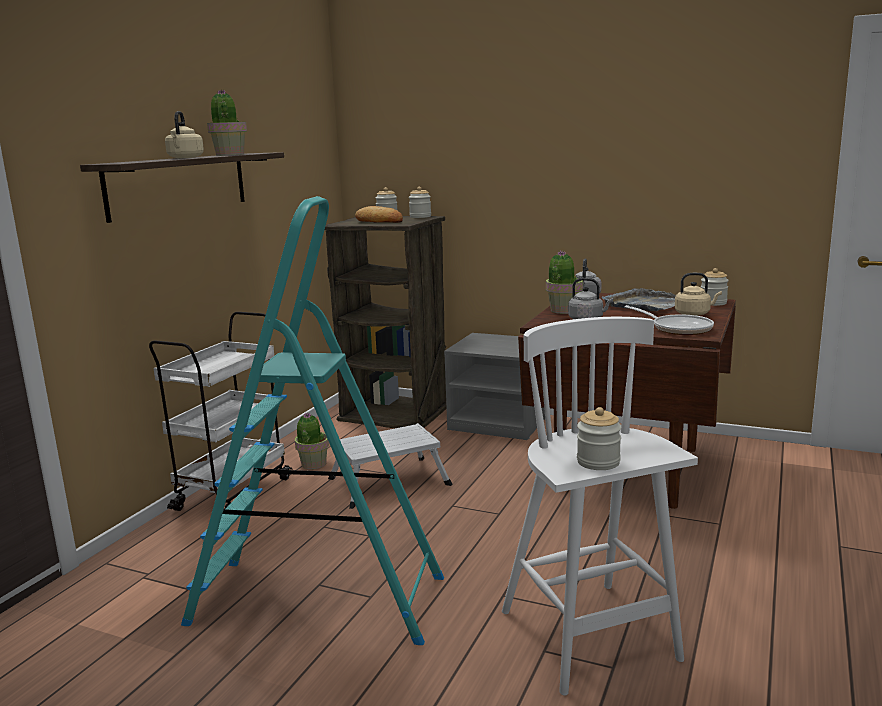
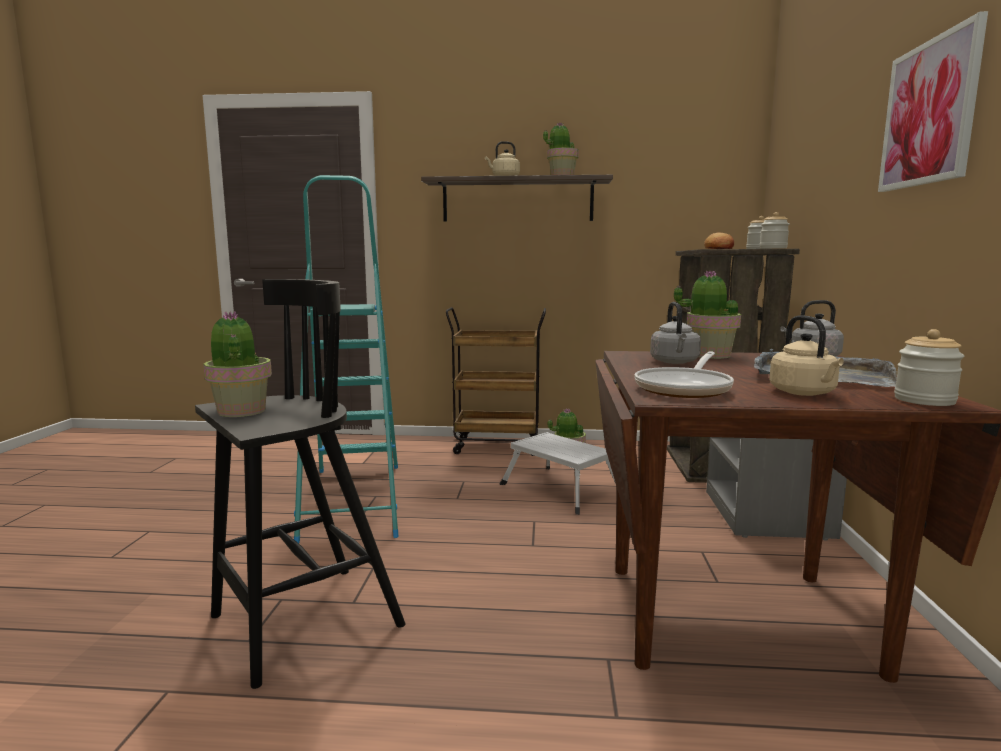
camera: 70 degrees right, 5 degrees down
(234, 493) = (497, 446): white cart -> brown cart
(589, 136) = (929, 113): none -> picture
(592, 638) = (300, 623): white stool -> black stool
(598, 462) = (241, 411): jar -> potted plant

